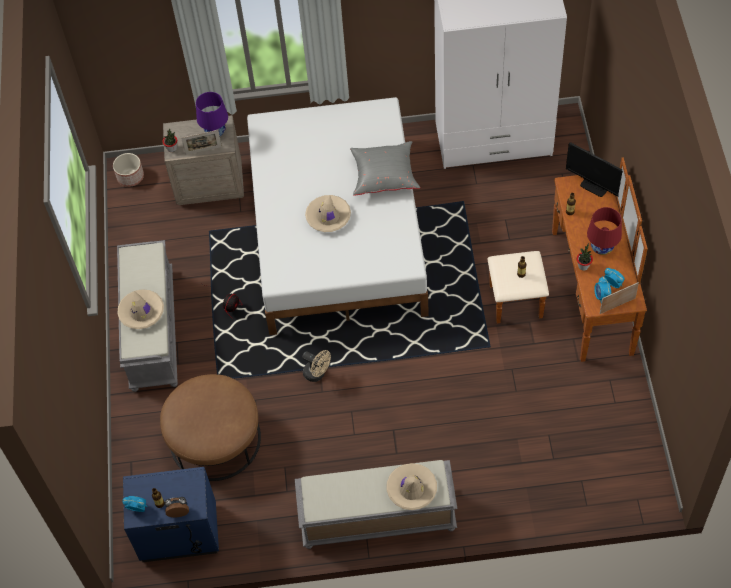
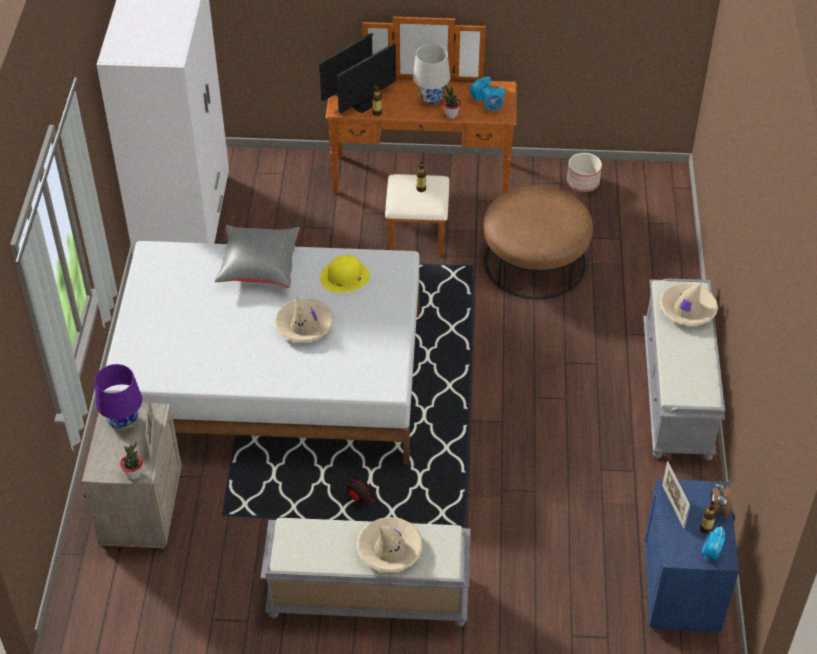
camera: 85 degrees left, 10 degrees down
(130, 177) = (89, 604): planter -> planter (583, 182)
(215, 439) = (552, 537): brown ottoman -> brown ottoman (535, 262)
(317, 374) = (476, 423): beige fan -> none
(385, 232) = (344, 277): none -> yellow hat
(581, 201) = (366, 102): none -> monitor
(602, 247) = (430, 98): red table lamp -> white table lamp
(617, 306) = (507, 100): picture frame -> picture frame (673, 506)

